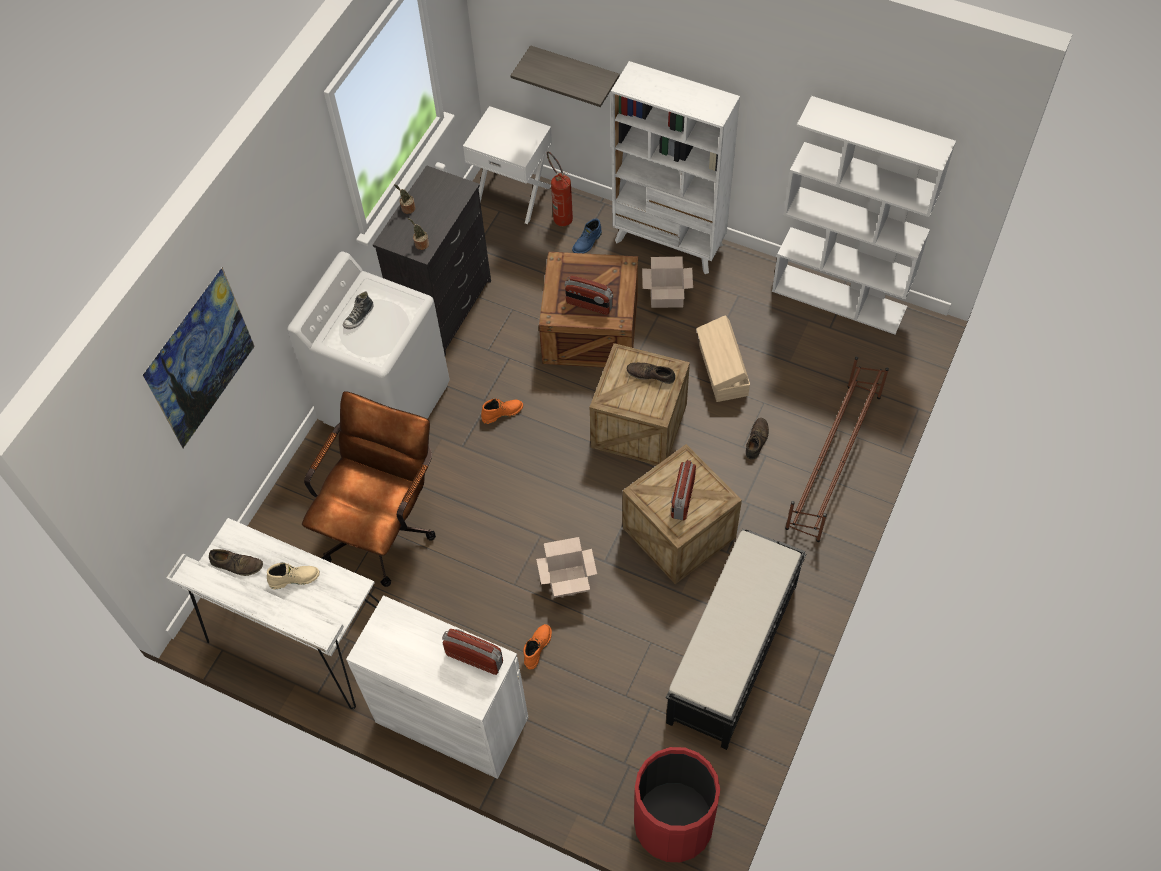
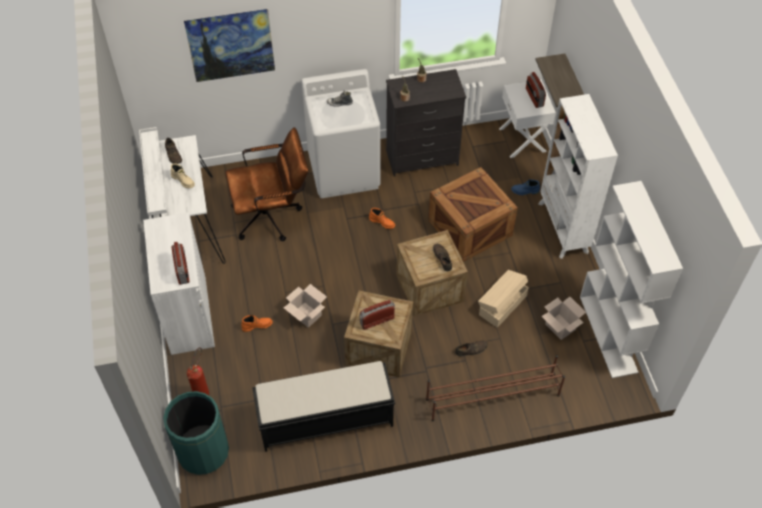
camera: 50 degrees right, 5 degrees down
(560, 216) = (530, 168): fire extinguisher -> fire extinguisher (203, 390)
(589, 305) = (464, 205): radio -> radio (534, 97)
(665, 297) = (525, 248): cardboard box -> cardboard box (559, 326)
(673, 824) = (203, 451): red trash can -> green trash can

